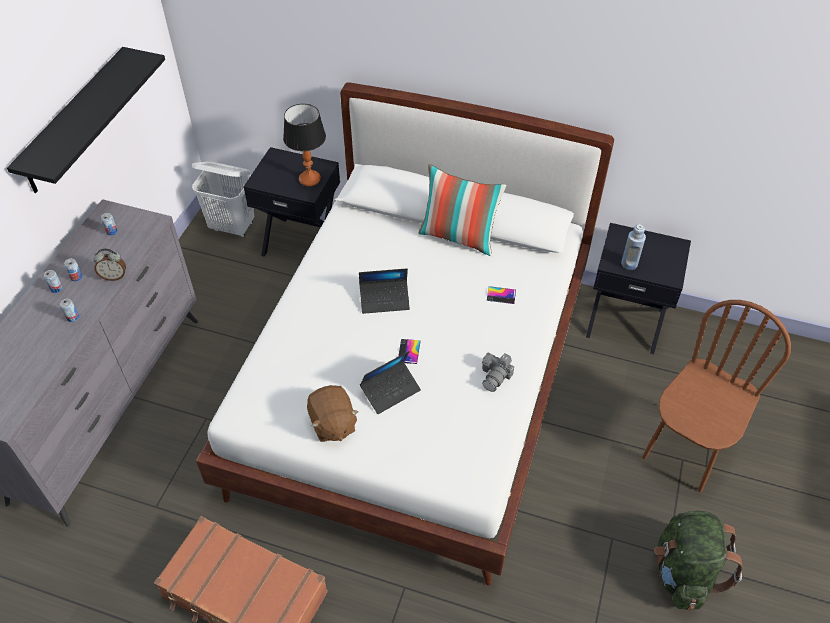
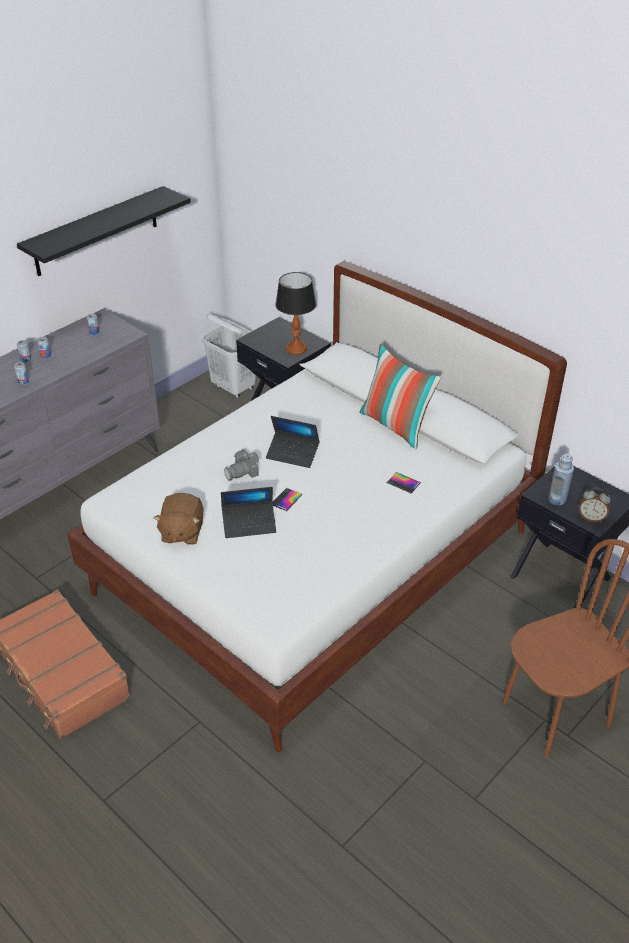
camera: 25 degrees right, 10 degrees down
(114, 276) = (73, 363): alarm clock -> alarm clock (591, 518)
(496, 376) = (353, 544): camera -> camera (243, 472)
(683, 572) = (481, 821): green backpack -> none

